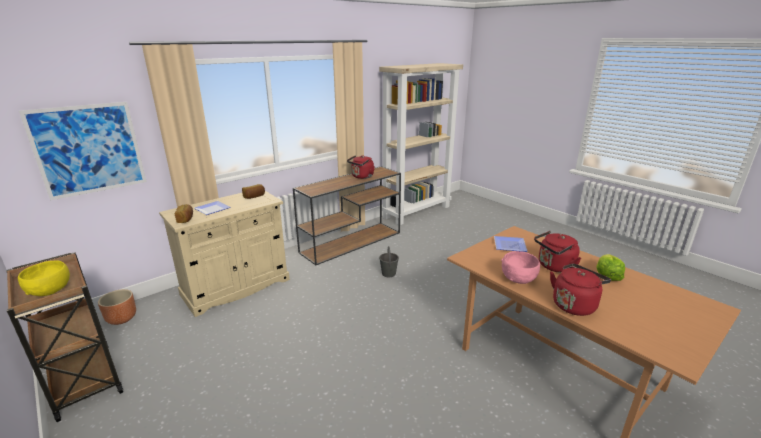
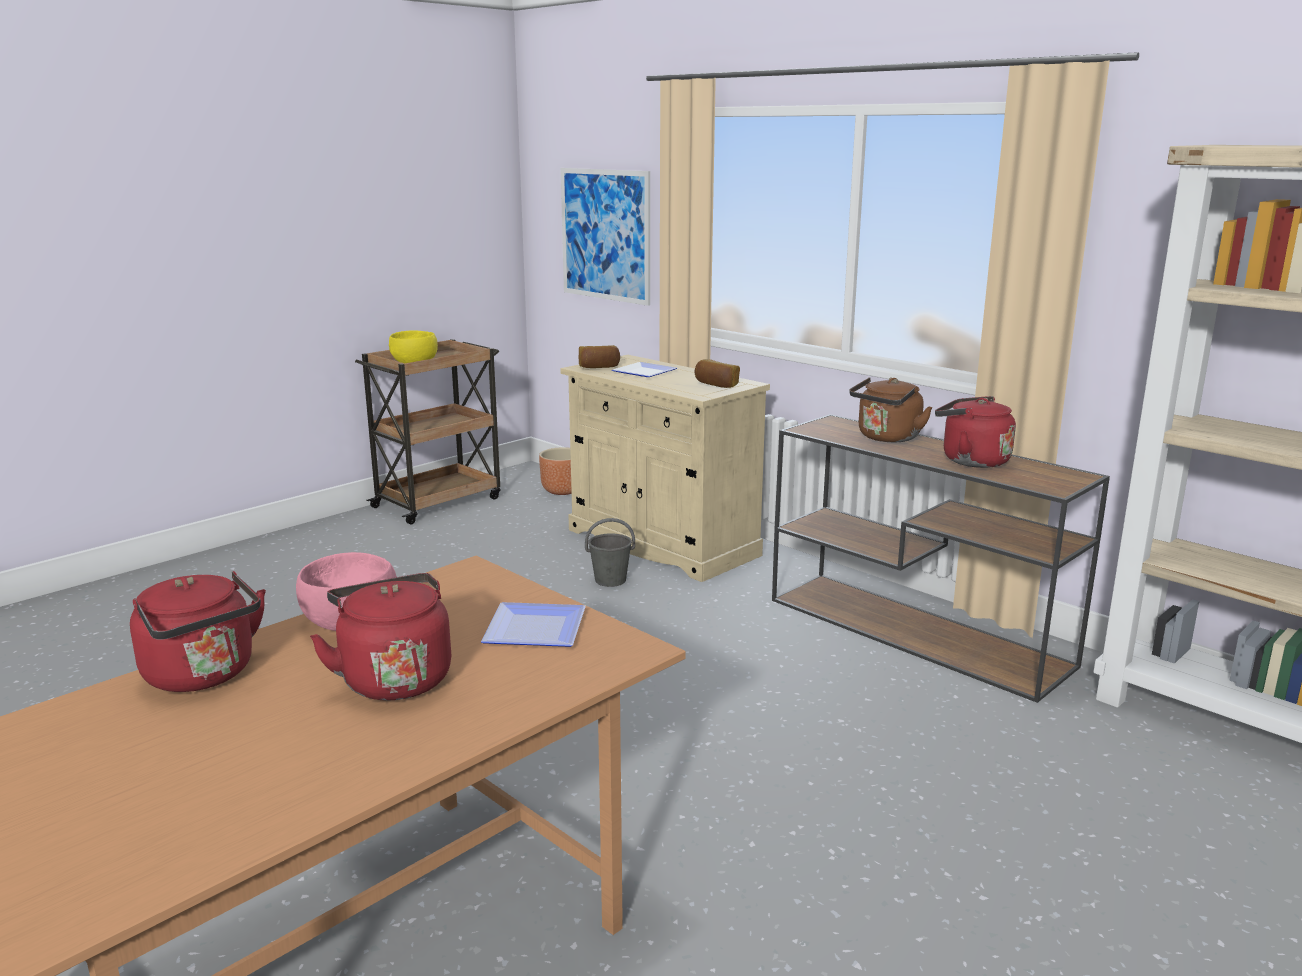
camera: 85 degrees right, 5 degrees down
(331, 183) = (887, 438): none -> brown kettle
(388, 273) = (769, 692): grey bucket -> grey bucket (611, 580)
(607, 275) = (315, 757): lettuce -> none

